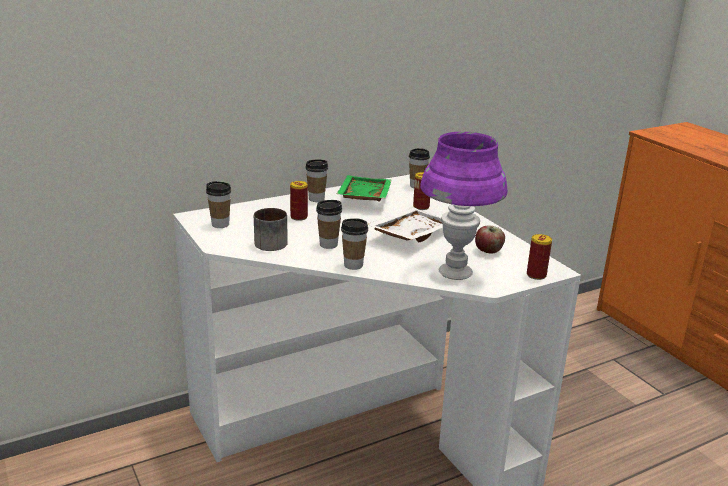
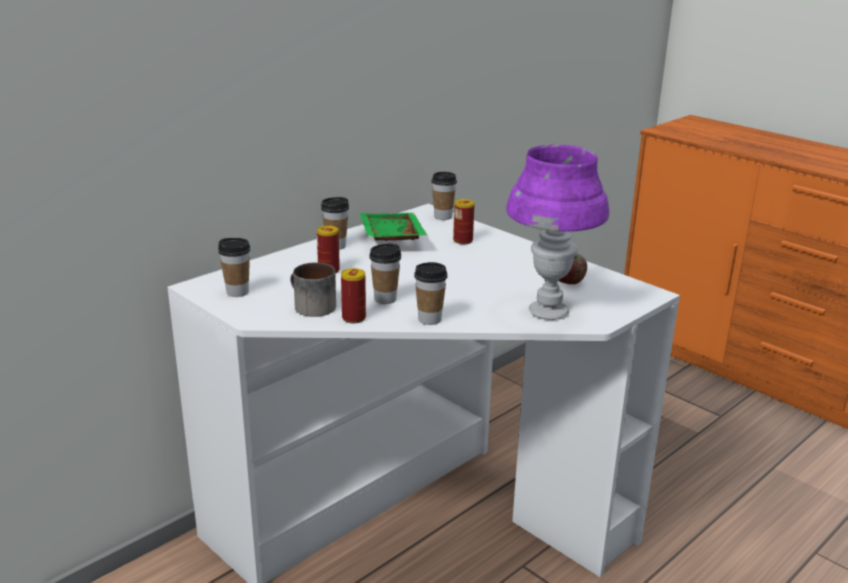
camera: 15 degrees left, 0 degrees up
(410, 234) = (471, 274): white tray -> none
(536, 275) = (635, 302): can -> can (354, 318)

